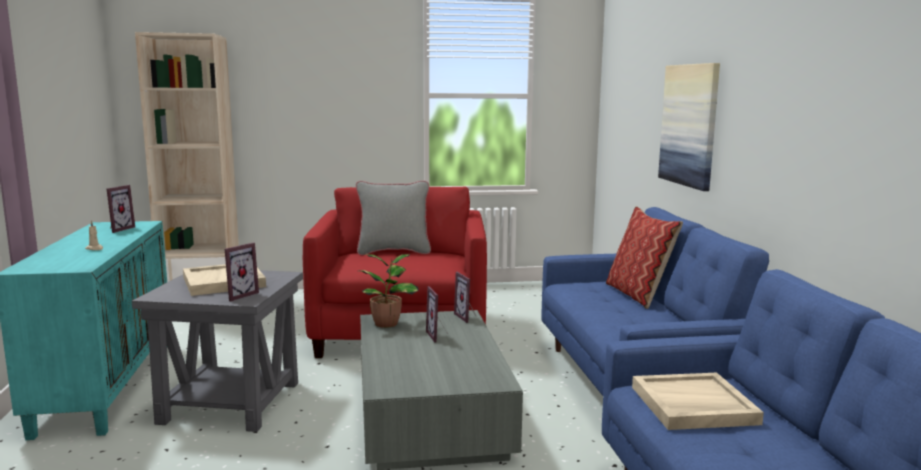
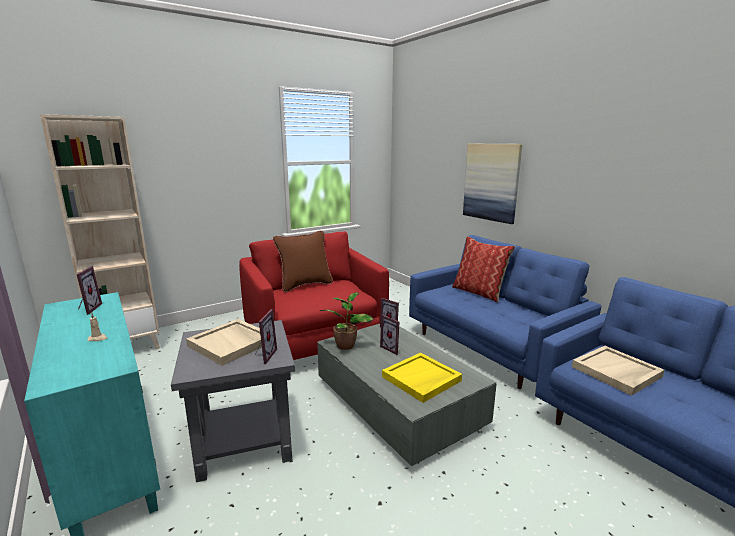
camera: 25 degrees left, 5 degrees up
(393, 251) = (305, 285): grey pillow -> brown pillow
(429, 369) = (421, 379): none -> yellow tray

